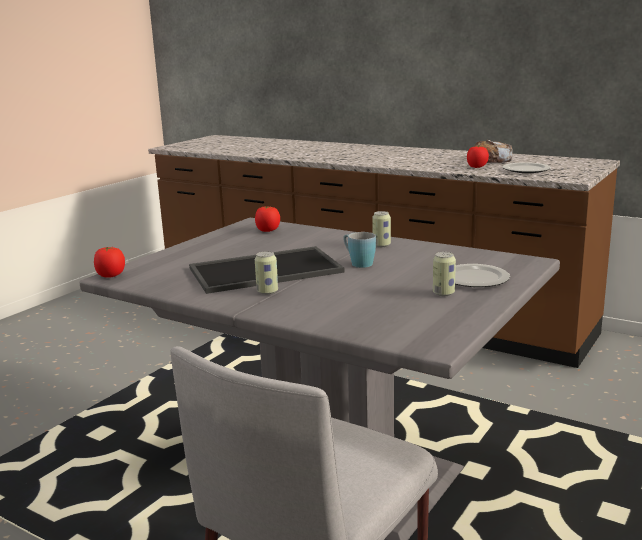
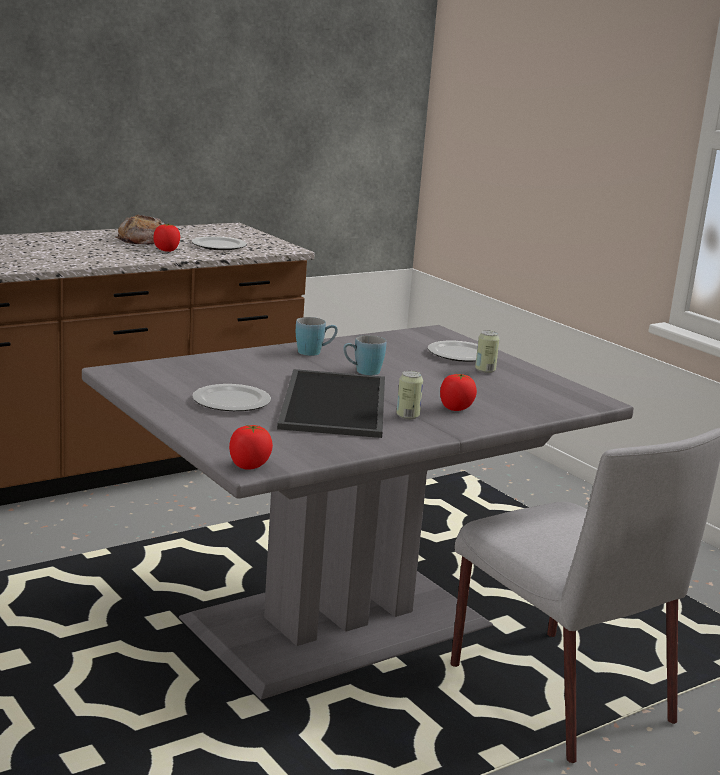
camera: 70 degrees left, 0 degrees up
(230, 250) = (232, 402): none -> plate
(268, 230) = (173, 373): tomato -> tomato (455, 408)
(381, 245) = (315, 352): can -> blue mug

